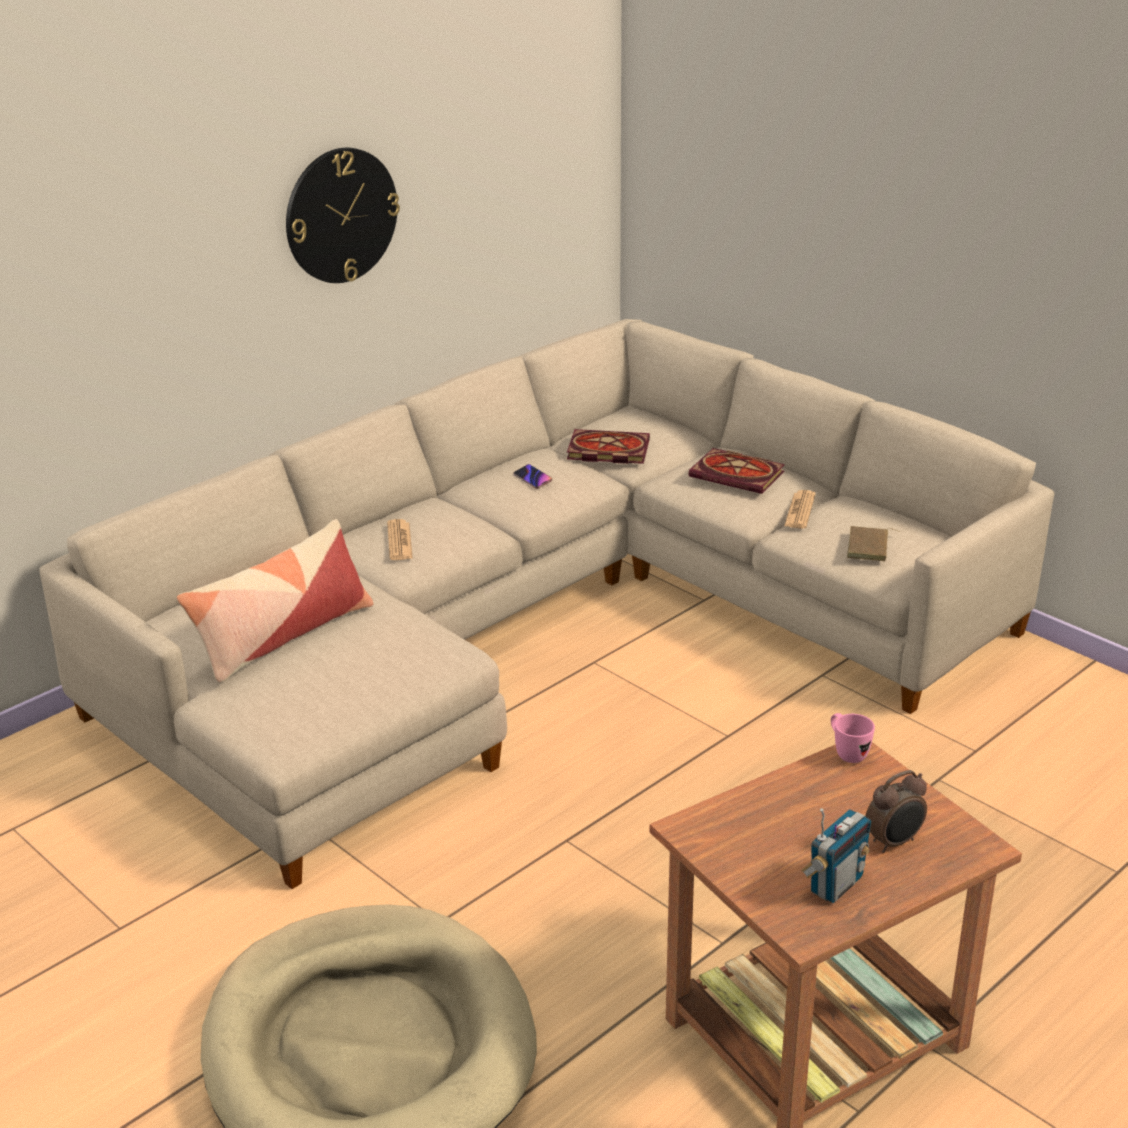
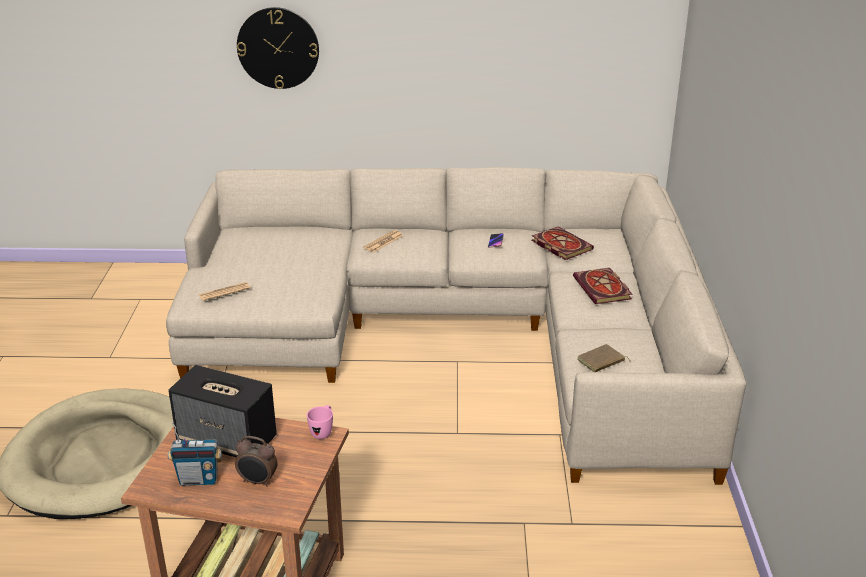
camera: 45 degrees right, 0 degrees up
(283, 636) = (264, 258): pillow -> none
(341, 215) = (434, 46): wall clock -> wall clock (278, 48)
(775, 827) = (228, 440): none -> speaker
(800, 510) = (604, 324): newspaper -> newspaper (224, 292)

